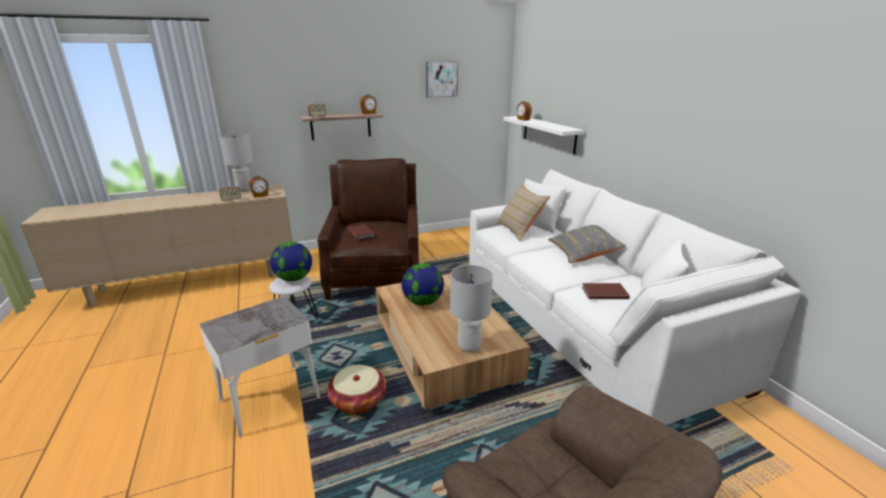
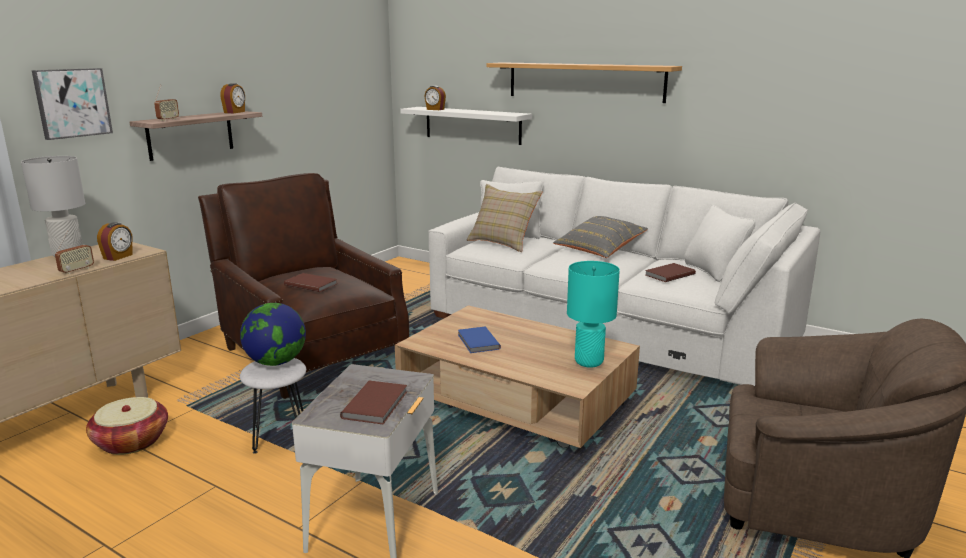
camera: 35 degrees left, 5 degrees down
(249, 329) = (377, 404): none -> brown book
(358, 401) = (488, 477): basket -> basket (131, 442)
(423, 302) = (477, 342): globe -> blue book
(441, 79) = (314, 60): picture -> picture (72, 103)
(469, 347) = (589, 364): grey table lamp -> turquoise table lamp
(621, 107) = (584, 81): none -> shelf

